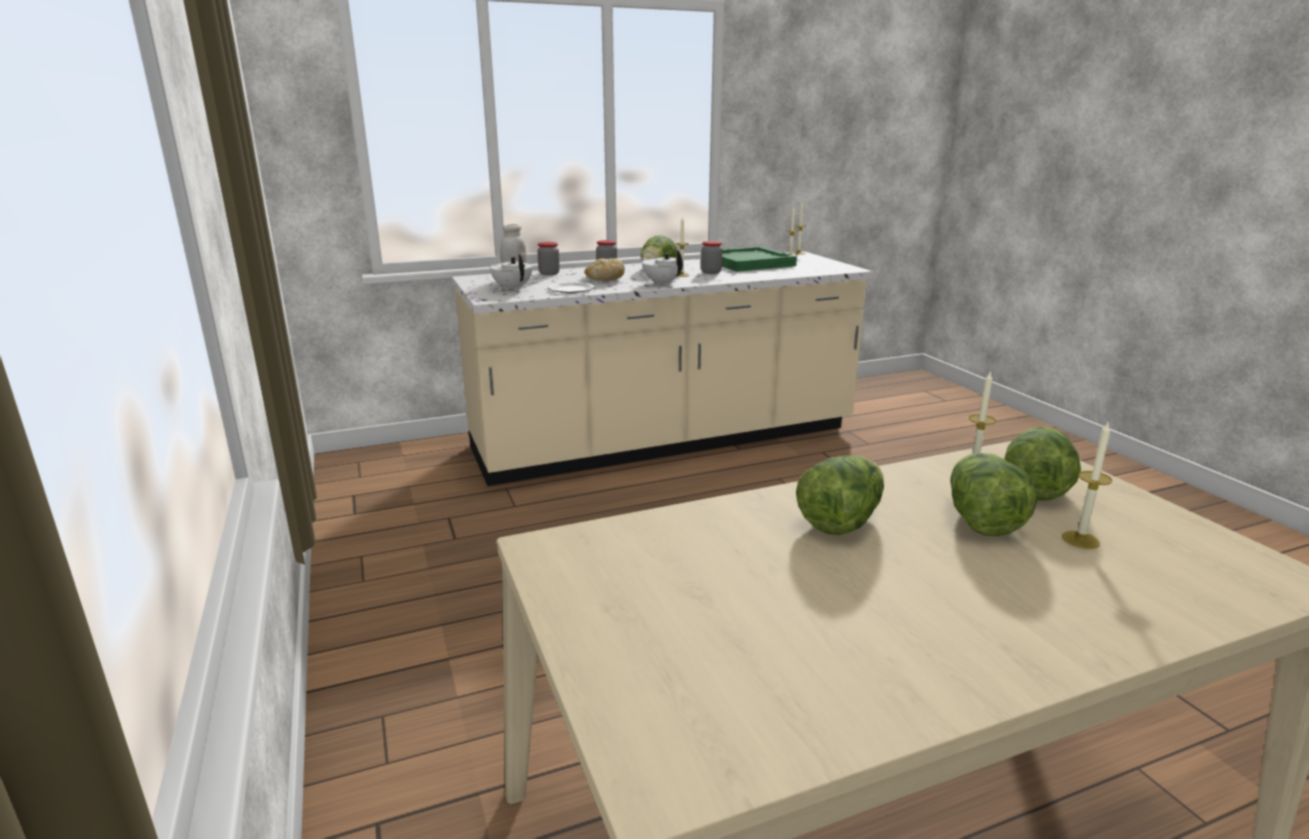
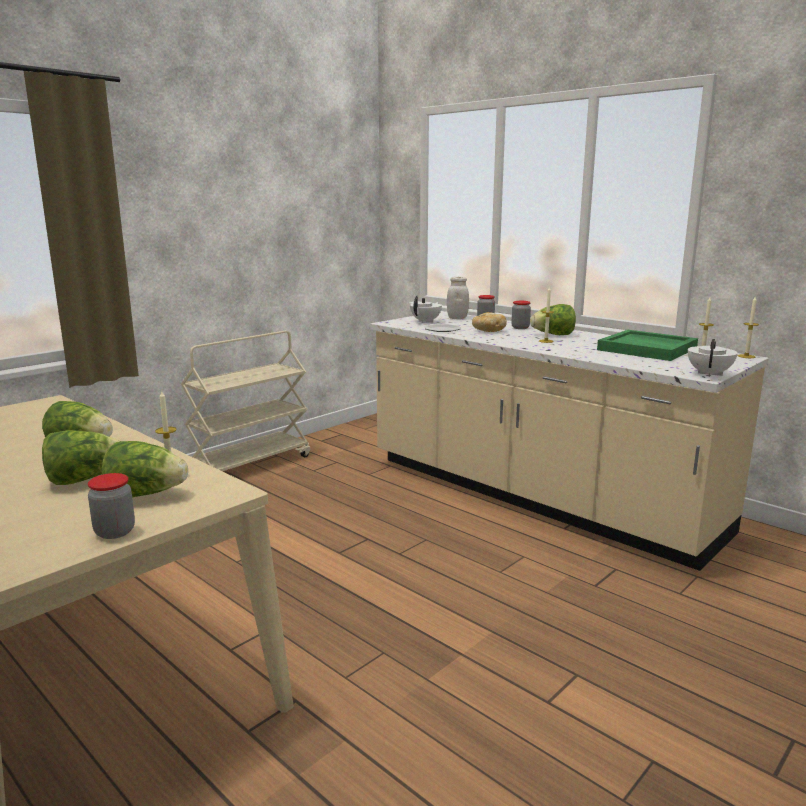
camera: 65 degrees right, 5 degrees down
(365, 583) = (250, 464): none -> beige cart
(662, 283) = (504, 341): white teapot -> white teapot (709, 374)
(711, 272) = (575, 345): jar -> jar (115, 532)
(1080, 540) = (52, 508): candle -> none

